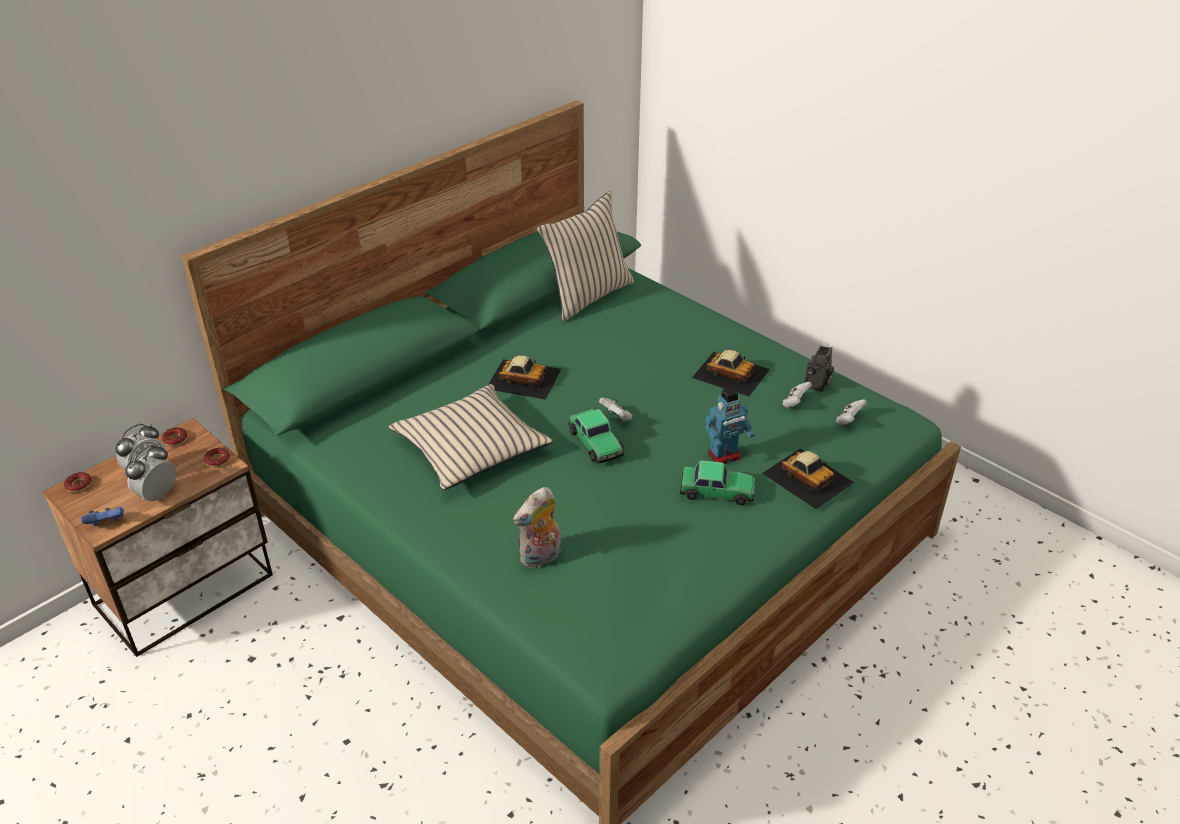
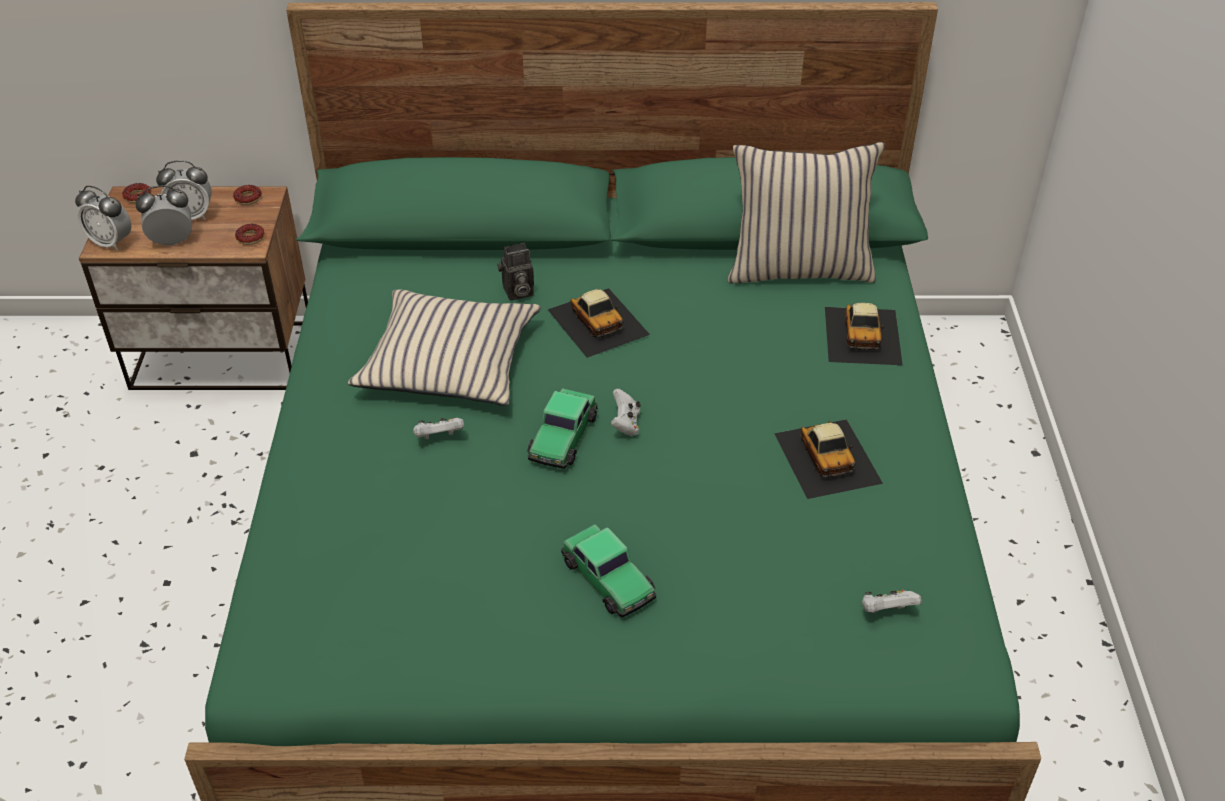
camera: 45 degrees right, 5 degrees up
(106, 523) = (111, 242): blue game controller -> alarm clock
(540, 558) = (349, 516): plush toy -> none
(724, 455) = (676, 546): toy robot -> none
(795, 403) = (852, 544): white game controller -> white game controller (439, 437)
(807, 477) = (728, 639): toy car -> toy car (863, 335)
(817, 385) = (913, 542): camera -> camera (517, 292)

